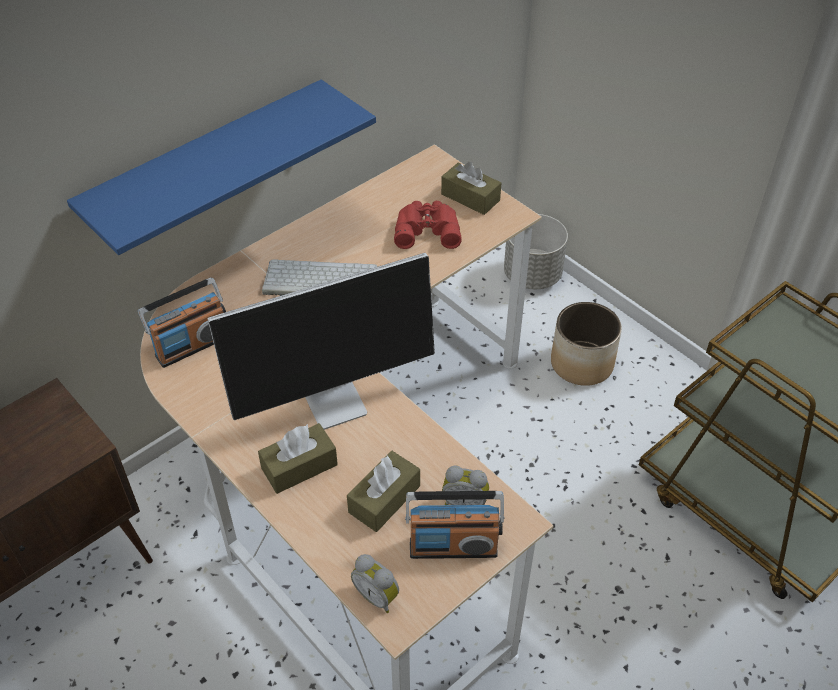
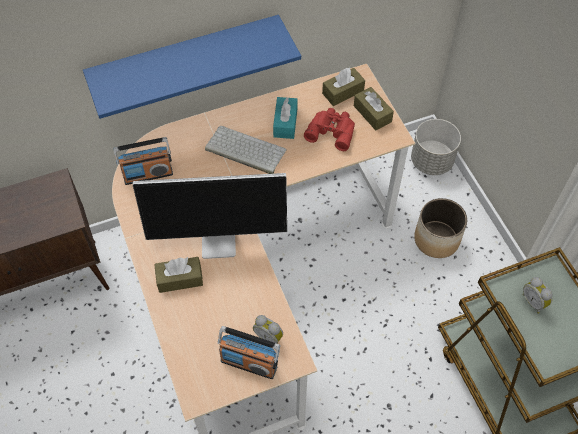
camera: 20 degrees right, 10 degrees up
(360, 235) = (285, 123): none -> turquoise tissue box
(378, 595) = (191, 378): alarm clock -> alarm clock (534, 301)
(384, 499) = (221, 317): brown tissue box -> brown tissue box (343, 92)

